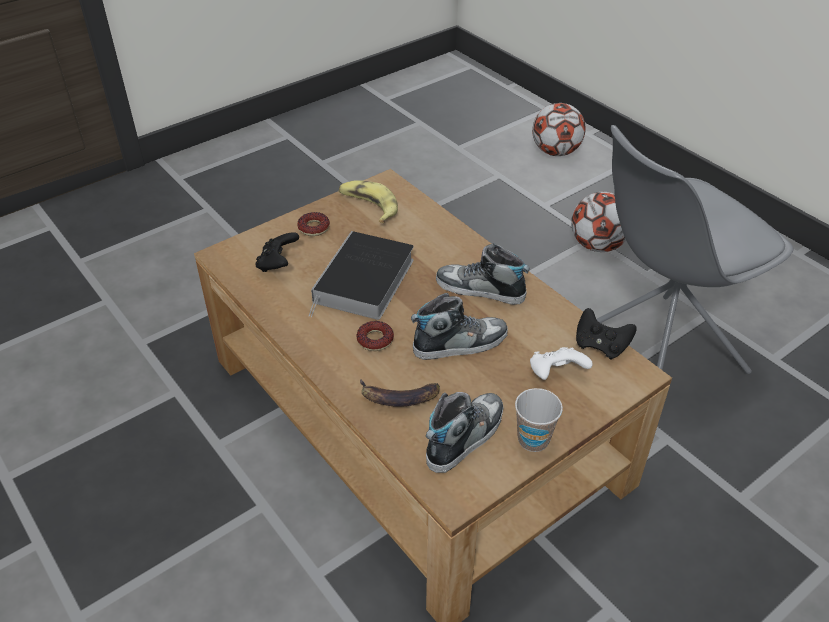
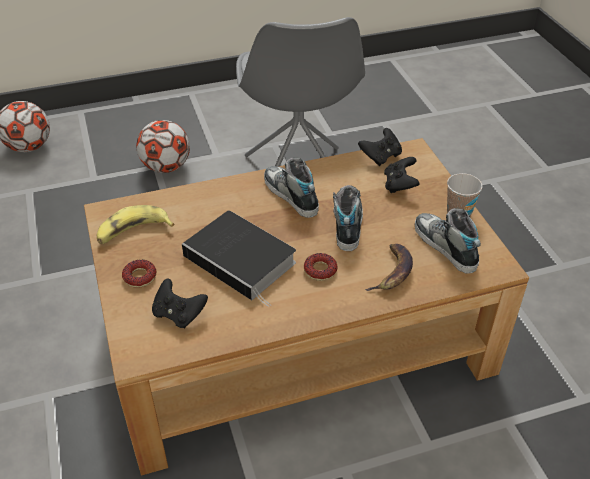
camera: 70 degrees left, 0 degrees up
(480, 290) = (290, 195): shoe -> shoe turned 105 degrees clockwise
(556, 374) = (400, 185): white game controller -> black game controller

